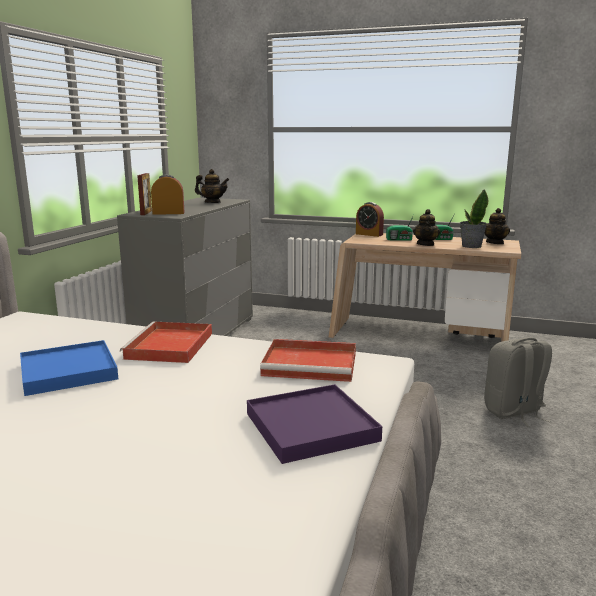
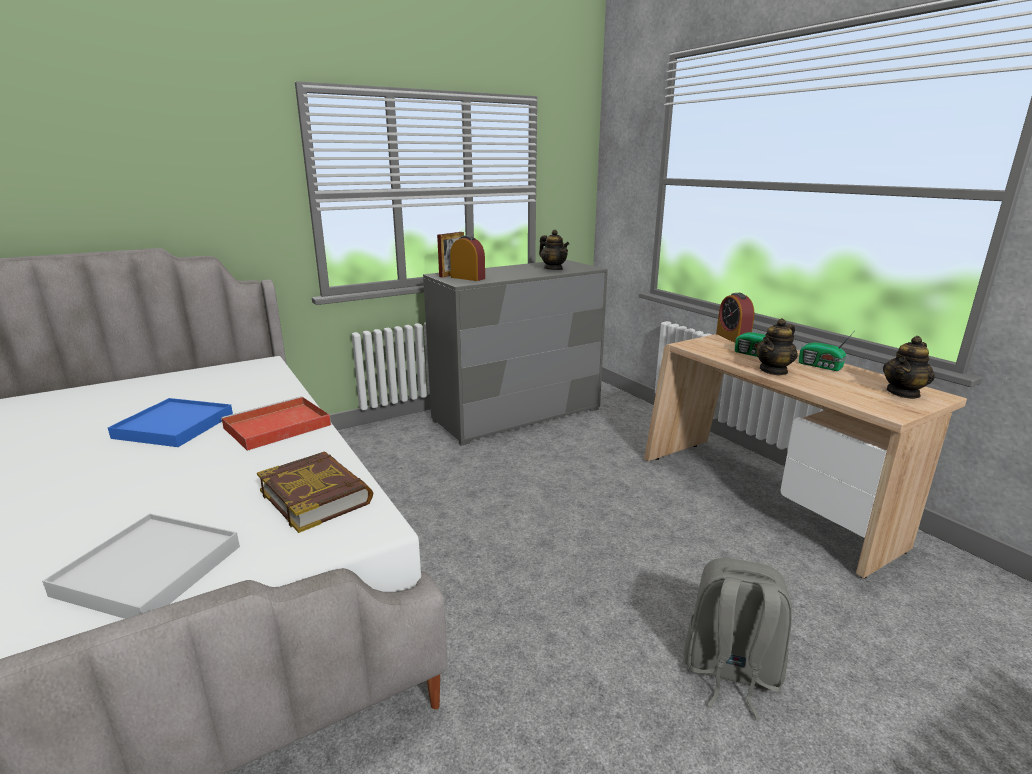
camera: 40 degrees right, 5 degrees up
(311, 427) = (150, 570): purple tray -> white tray
(312, 364) = (316, 496): red tray -> book
(471, 246) = (841, 390): potted plant -> none

